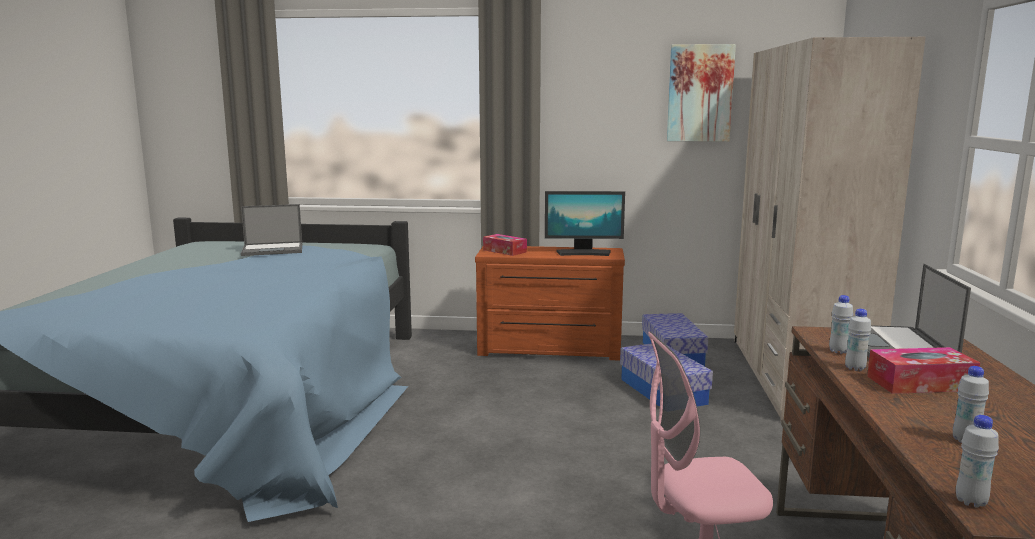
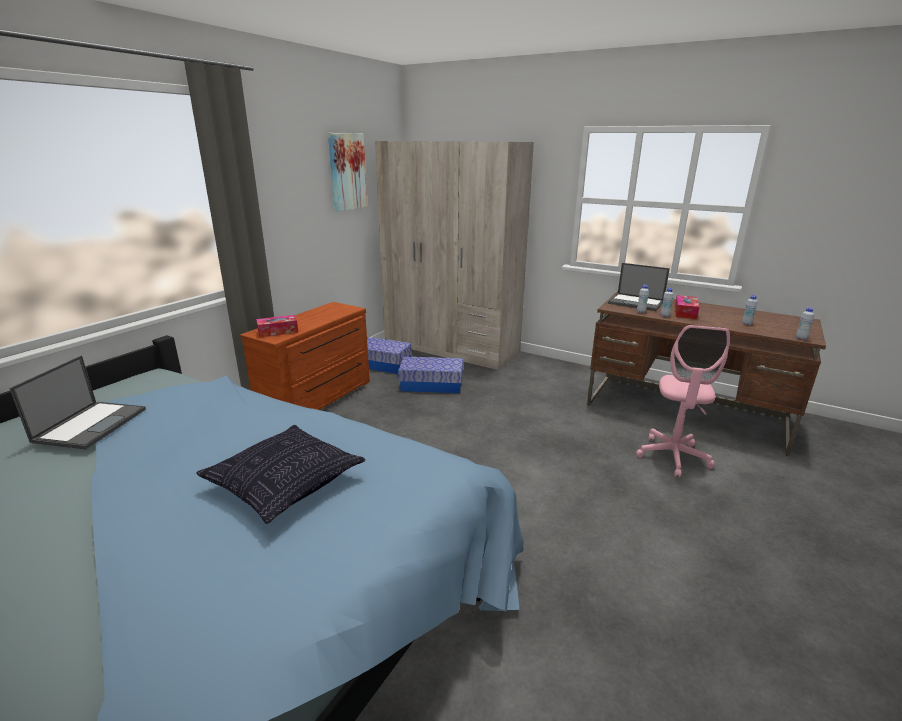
camera: 65 degrees left, 10 degrees up
(209, 297) = (285, 484): none -> pillow
(583, 253) = (330, 313): monitor -> none

